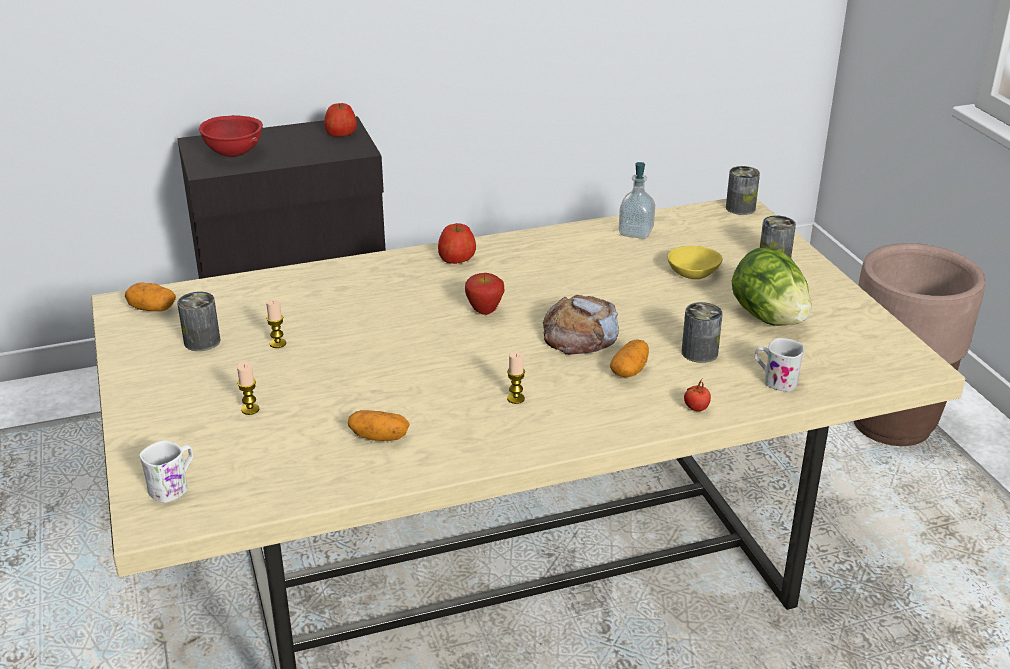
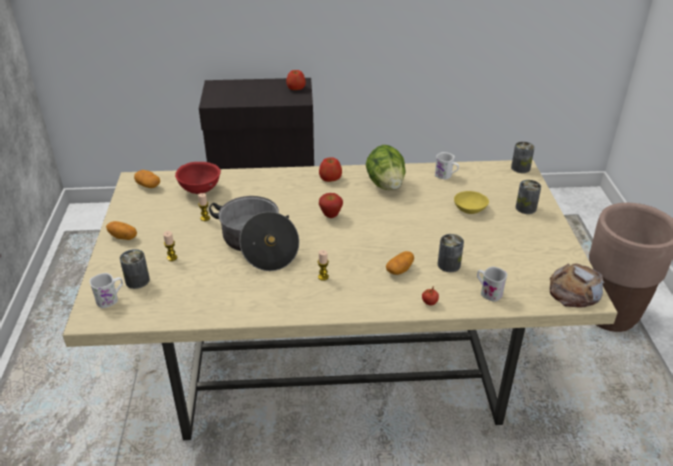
camera: 15 degrees right, 5 degrees up
(202, 341) = (165, 210): can -> can (137, 281)
(234, 154) = (231, 94): red bowl -> red bowl (200, 190)
(379, 437) = (234, 288): potato -> potato (123, 237)
(386, 369) = (257, 245): none -> cooking pot
(579, 334) = (380, 240): bread -> bread (574, 291)
(635, 232) = (446, 176): soap dispenser -> white mug
(768, 317) = (504, 247): lettuce -> lettuce (385, 184)

